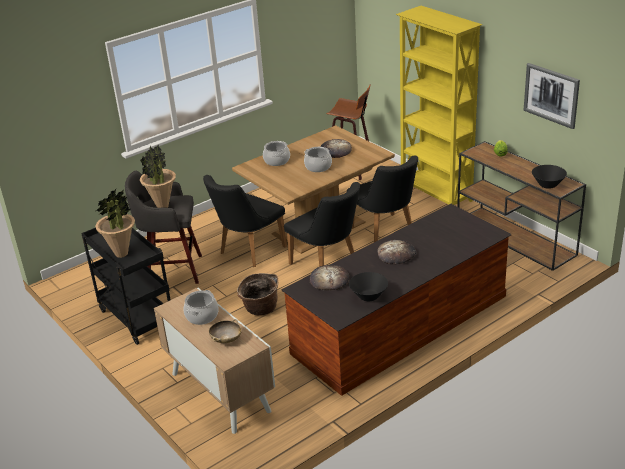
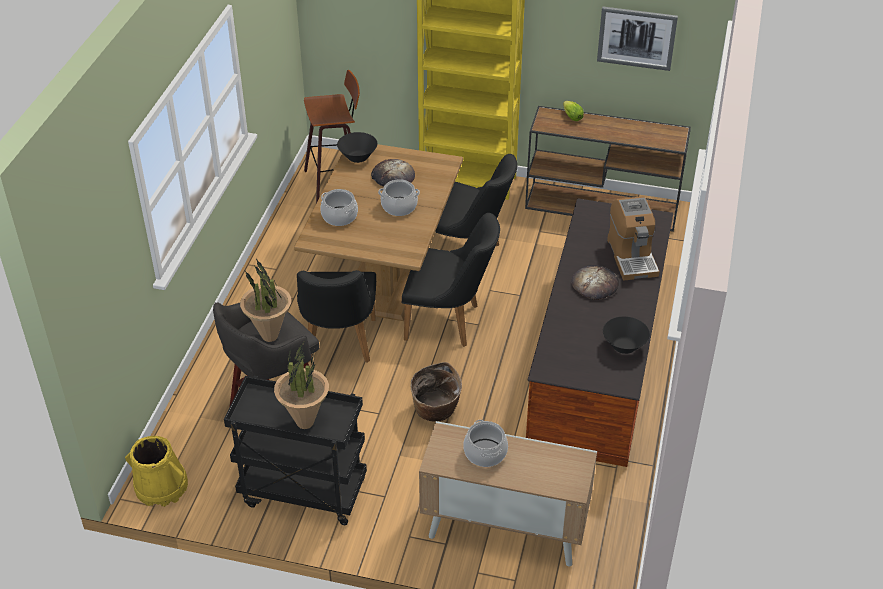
camera: 40 degrees left, 10 degrees up
(74, 282) = (161, 486): none -> yellow bucket
(226, 339) = (545, 467): beige bowl -> none
(329, 280) = (564, 345): bread -> none
(444, 248) = (632, 257): none -> coffee machine
(548, 185) = (658, 141): black bowl -> black bowl (358, 157)

